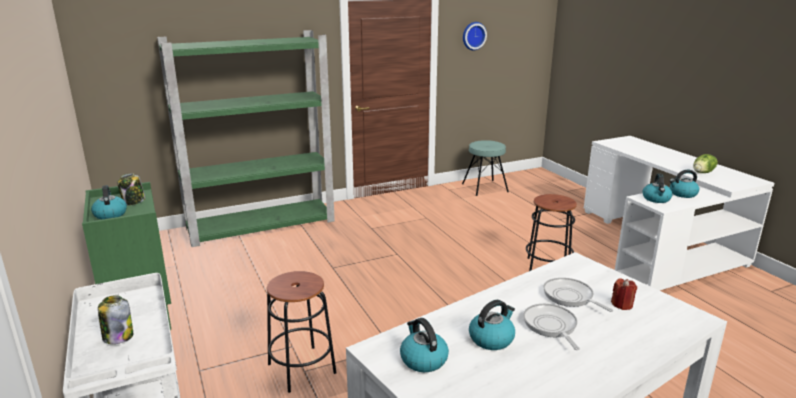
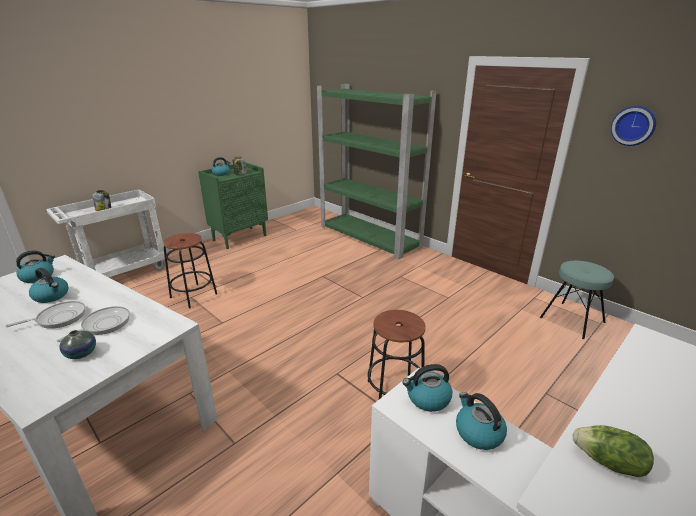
camera: 70 degrees right, 5 degrees up
(622, 304) = (81, 353): red candle -> vase

